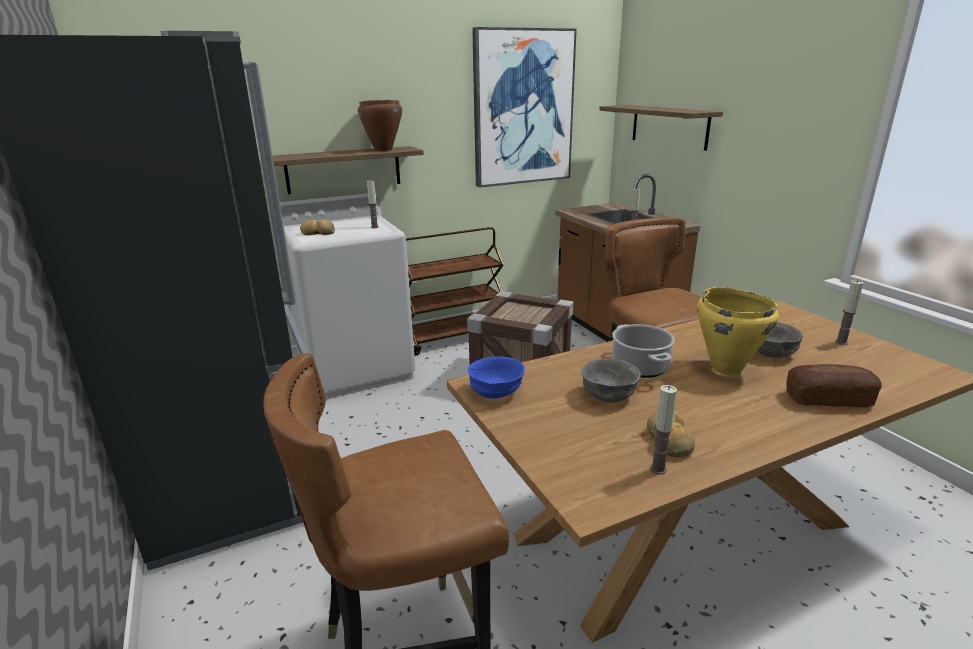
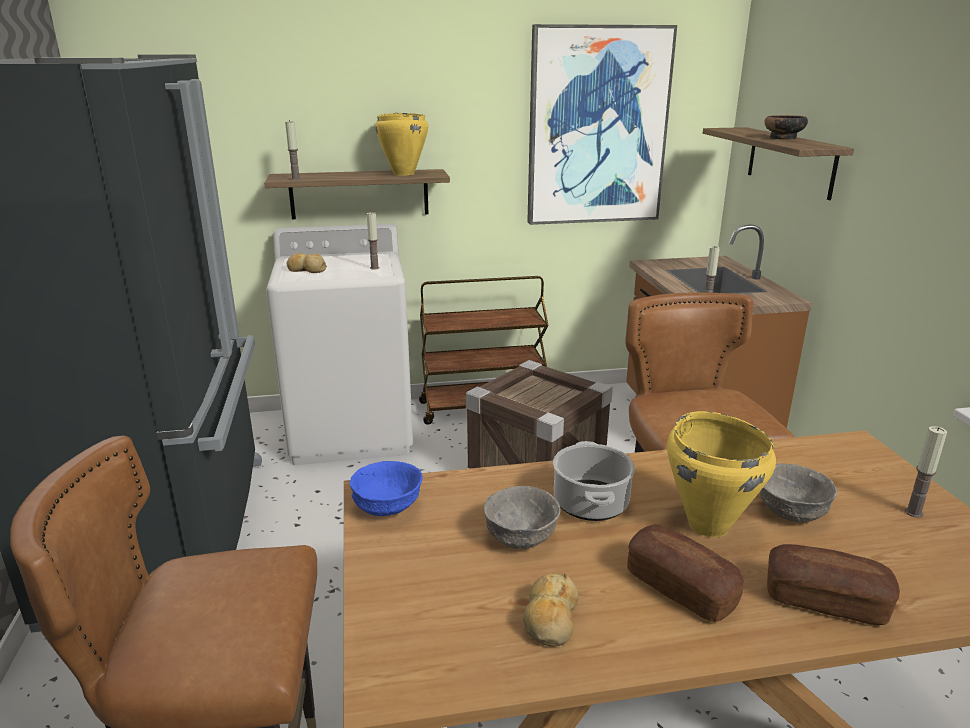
camera: 15 degrees right, 0 degrees up
(383, 150) = (403, 173): brown cooking pot -> yellow cooking pot
(658, 469) = (507, 657): candle -> candle (295, 179)
(666, 108) = (783, 138): none -> bowl
(737, 408) = (680, 588): none -> bread

